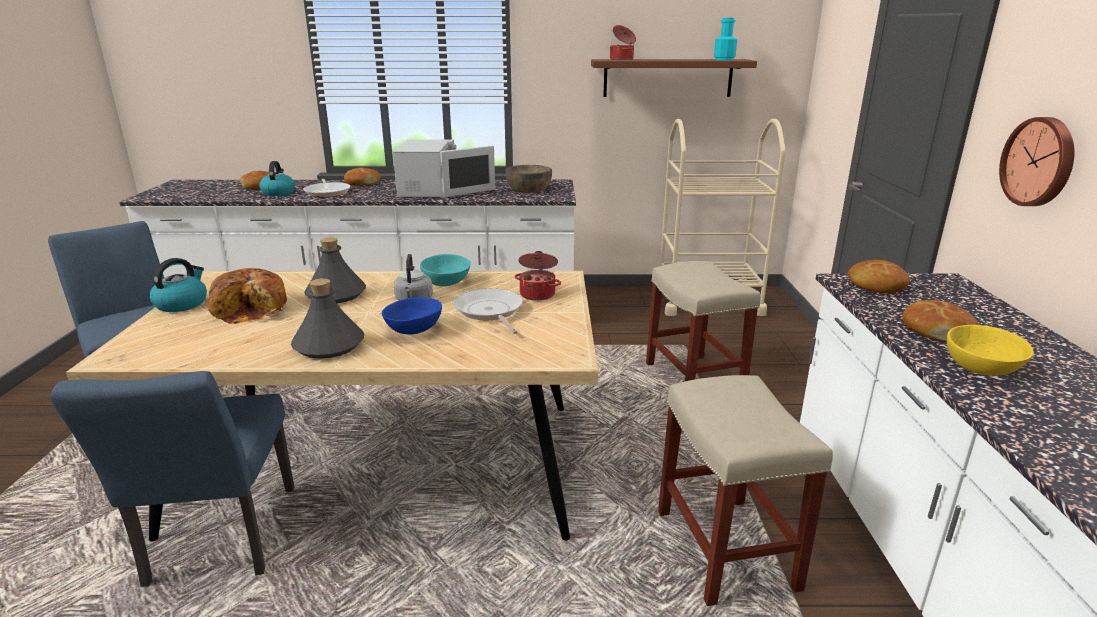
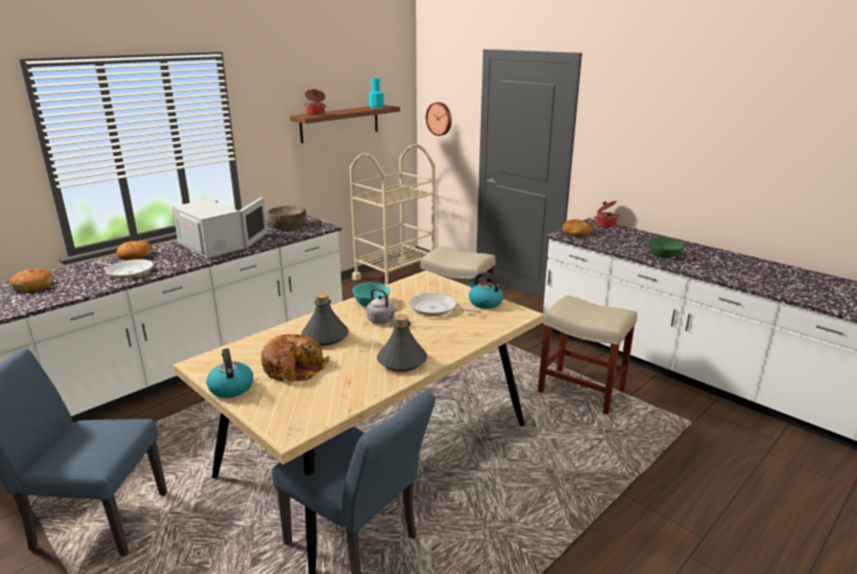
camera: 45 degrees left, 0 degrees up
(278, 192) = (77, 285): kettle -> kettle (484, 303)
(415, 329) = (423, 333): blue bowl -> none
(538, 294) = (436, 291): cooking pot -> cooking pot (605, 225)
(936, 331) = (629, 246): bread -> none
(980, 367) = (663, 255): yellow bowl -> green bowl
(1040, 162) = (627, 158): wall clock -> wall clock (439, 118)

